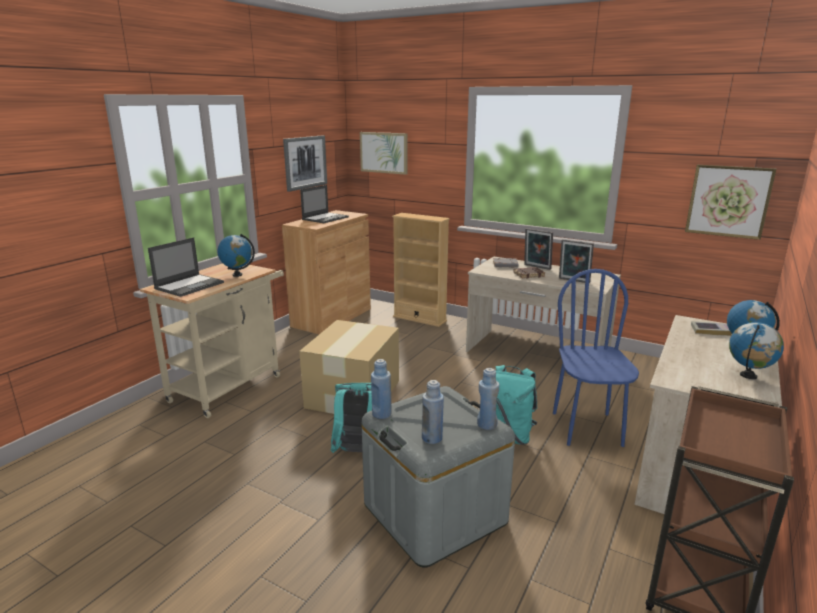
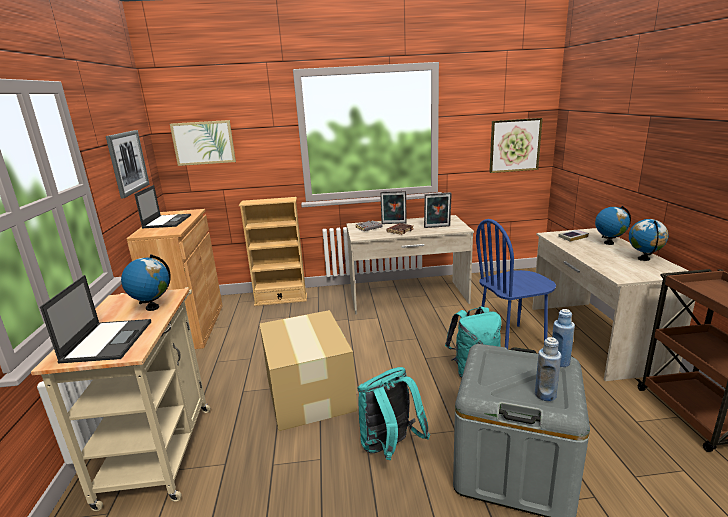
camera: 35 degrees left, 0 degrees up
(381, 414) = (478, 394): blue bottle -> none
(587, 429) = (511, 340): blue chair -> blue chair turned 75 degrees counterclockwise

